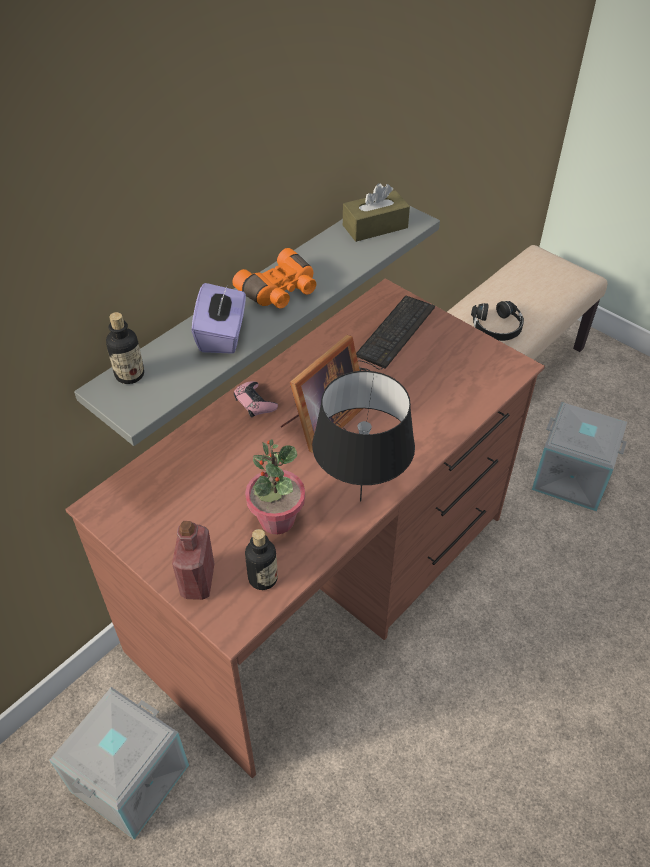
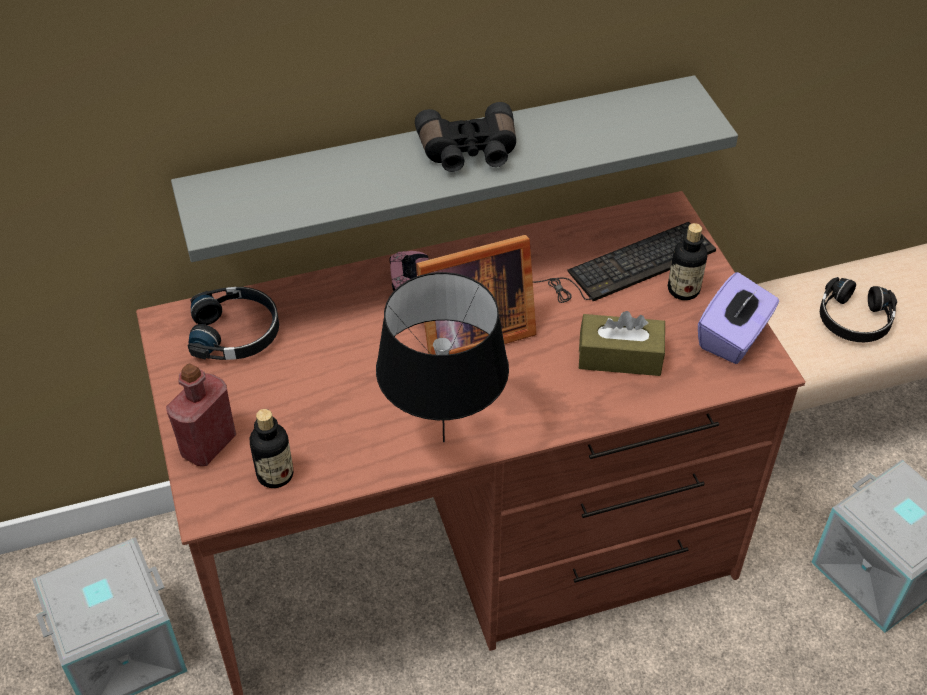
camera: 30 degrees right, 0 degrees up
(130, 375) = (237, 184): bottle -> bottle (683, 290)
(157, 492) = (236, 332): none -> black headphones
(222, 335) = (365, 178): purple tissue box -> purple tissue box (733, 337)
(276, 520) = (336, 419): potted plant -> none
(280, 291) = (468, 152): orange binoculars -> black binoculars
(375, 226) = (647, 114): brown tissue box -> brown tissue box (620, 356)

